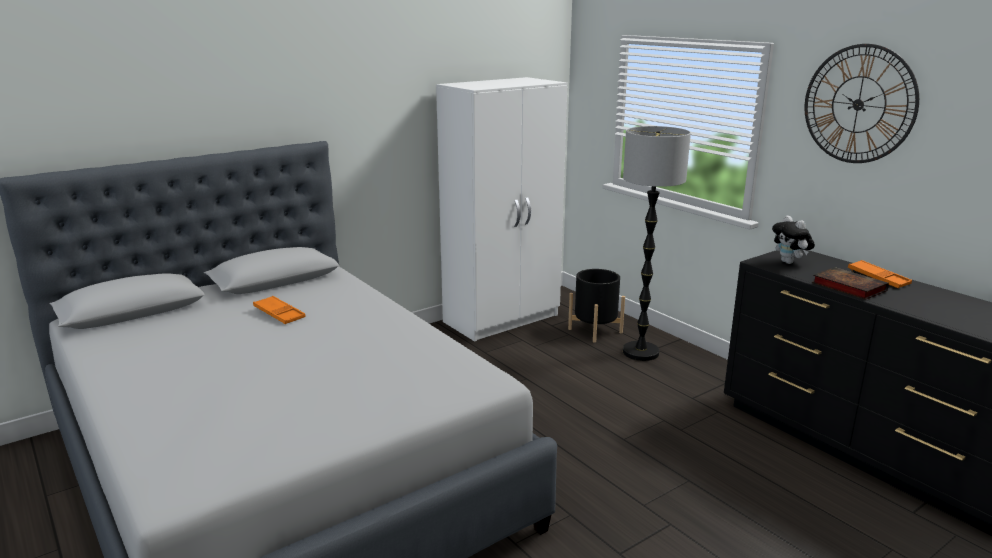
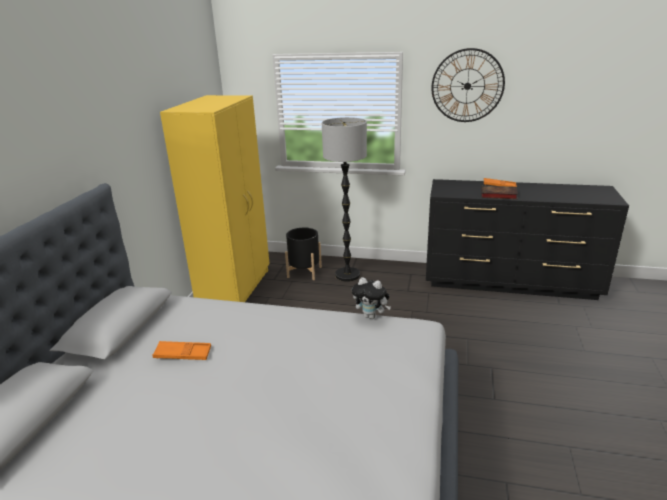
camera: 40 degrees left, 5 degrees up
(503, 319) = (236, 288): white wardrobe -> yellow wardrobe
(789, 262) = (451, 189): plush toy -> plush toy (371, 316)

